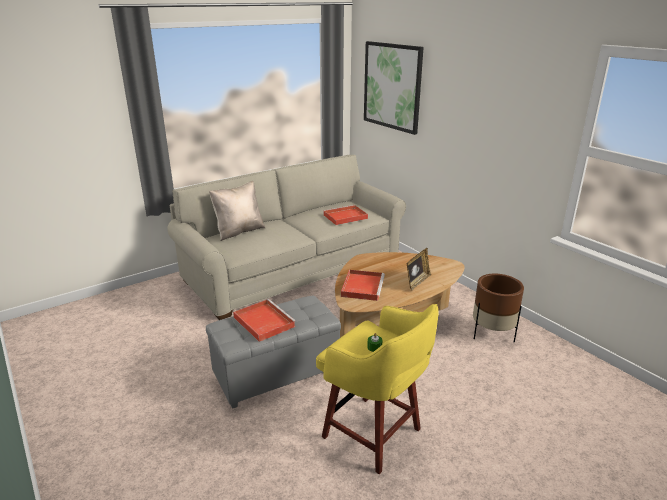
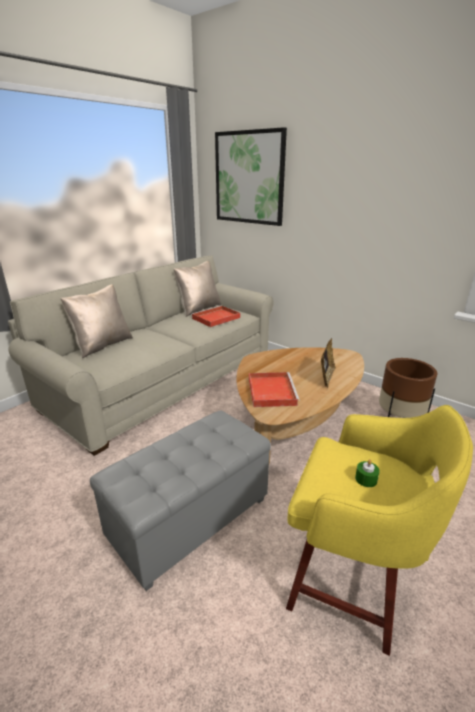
camera: 15 degrees left, 0 degrees up
(263, 321) = (172, 458): red tray -> none
(333, 205) = (198, 309): none -> beige pillow

